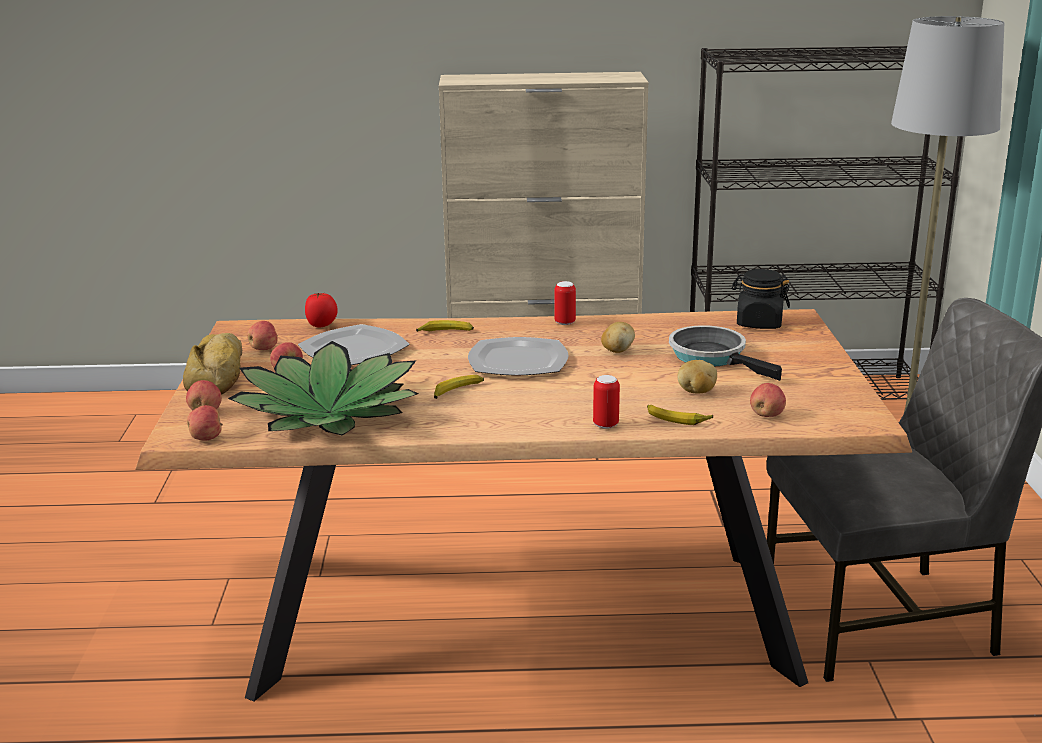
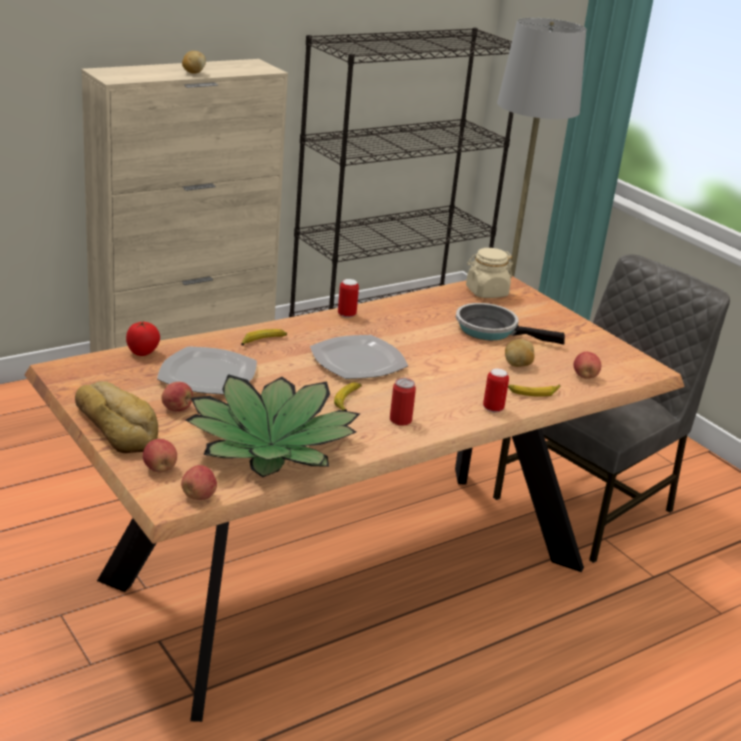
camera: 35 degrees left, 5 degrees up
(264, 349) = (122, 389): apple -> none
(487, 416) = (400, 420): none -> can
(617, 351) = (419, 336): potato -> potato (193, 73)
(758, 323) = (486, 292): black jar -> beige jar

